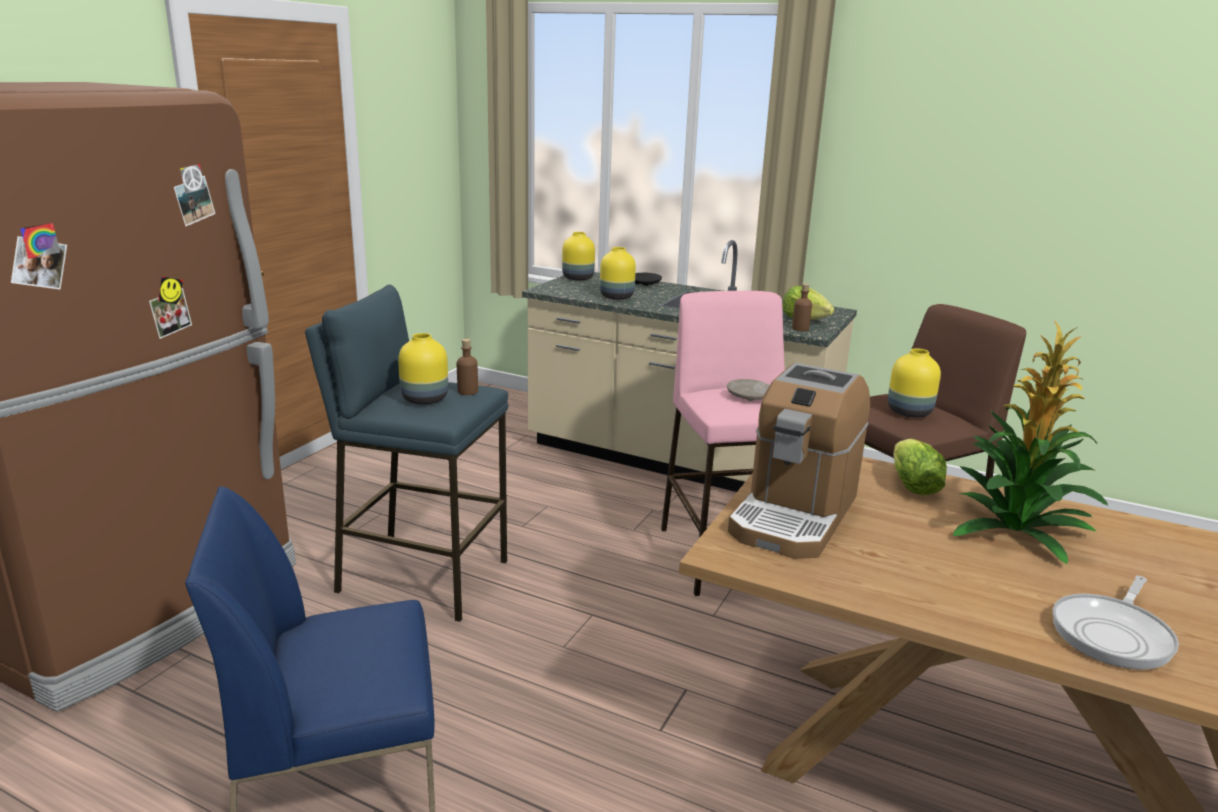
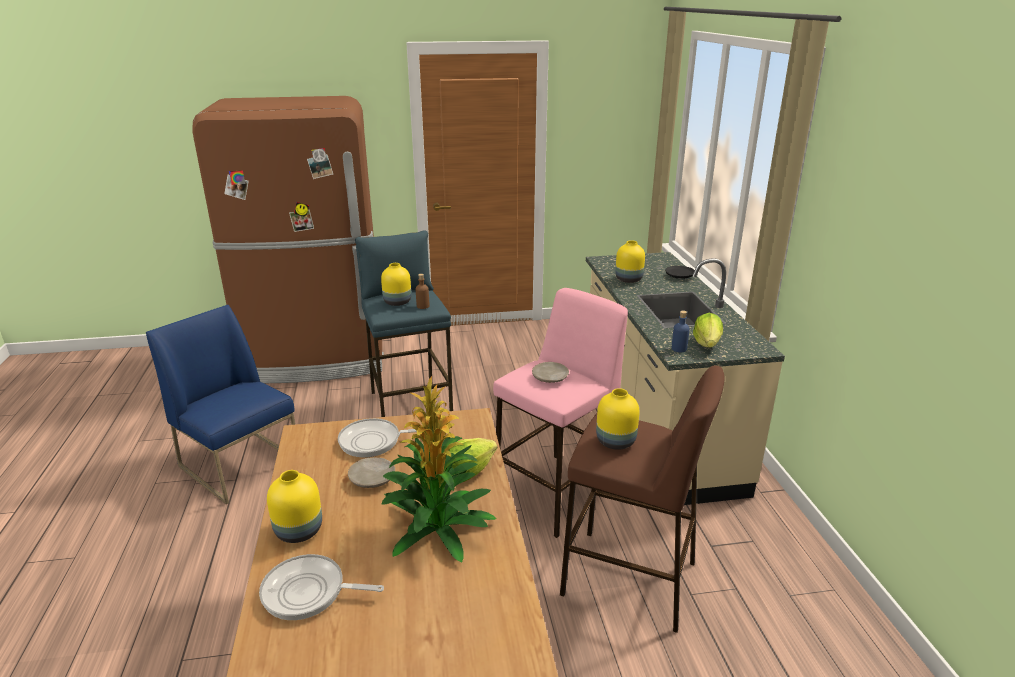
camera: 55 degrees right, 5 degrees up
(577, 278) = (646, 258): yellow vase -> yellow vase (298, 530)
(794, 514) = (374, 441): coffee machine -> frying pan
(800, 328) = (679, 349): brown bottle -> blue bottle
(884, 537) = (373, 478): none -> beige plate

